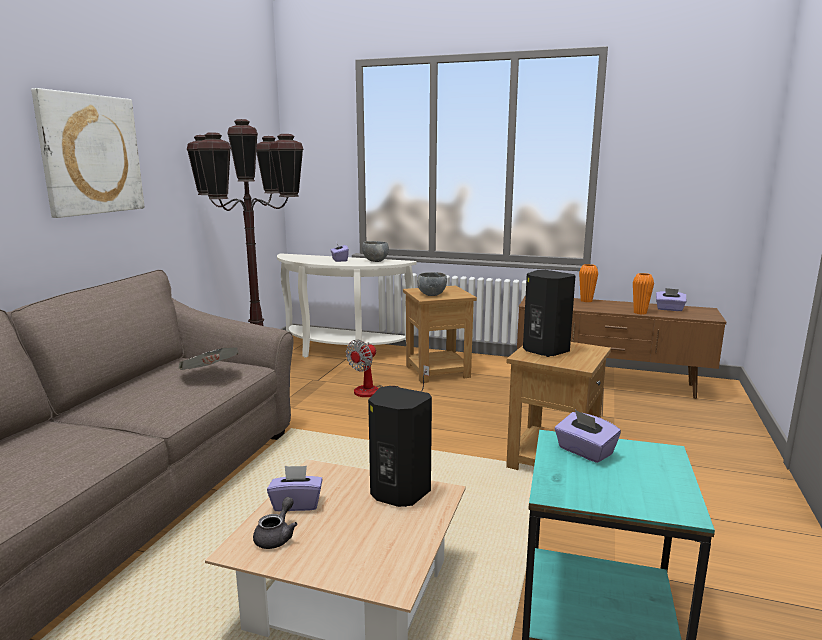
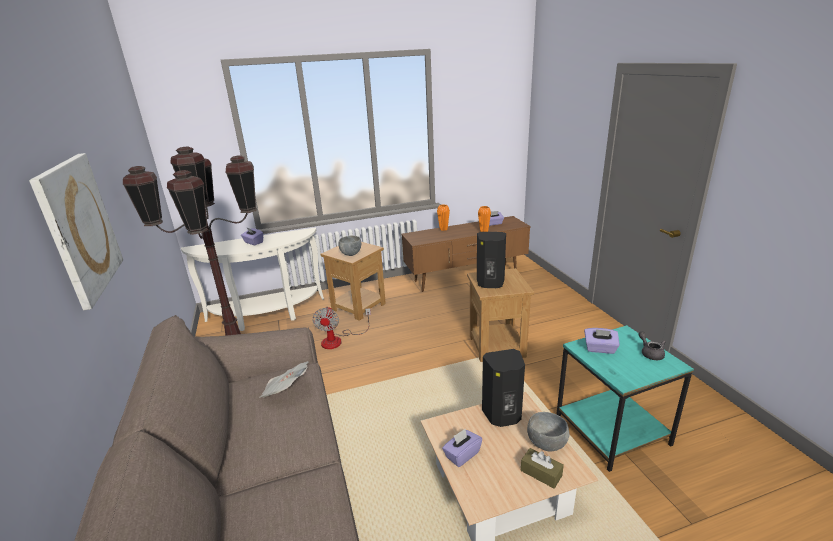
camera: 35 degrees left, 10 degrees up
(277, 536) = (483, 482): grey teapot -> grey teapot (650, 353)
(350, 563) = (541, 473): none -> brown tissue box
(375, 261) = (285, 236): grey bowl -> grey bowl (547, 444)

